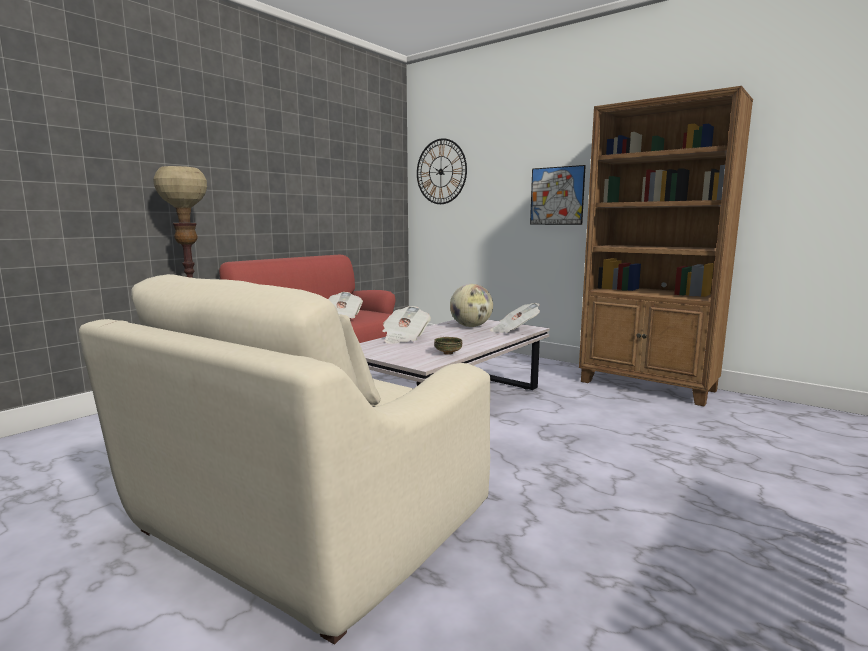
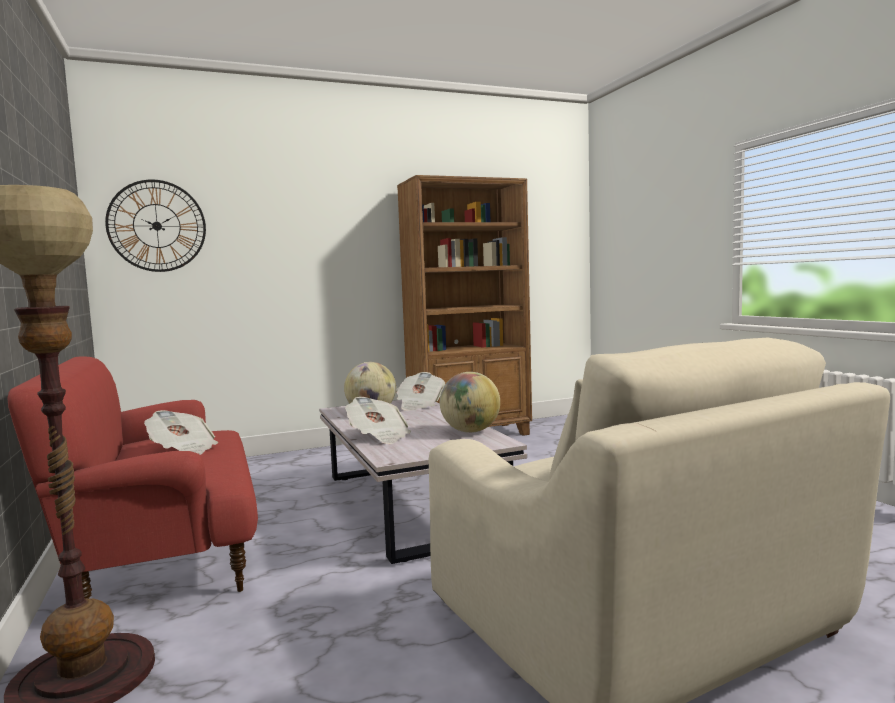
camera: 60 degrees left, 5 degrees down
(447, 353) = (470, 431): bowl -> globe
(556, 196) = (339, 261): picture -> none

